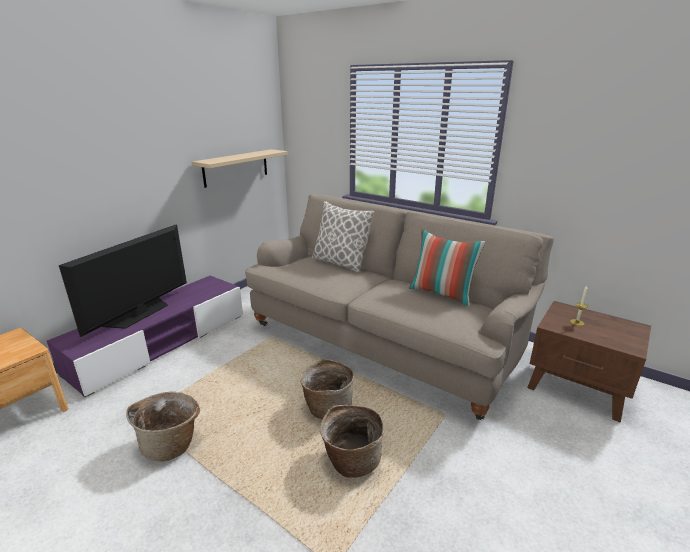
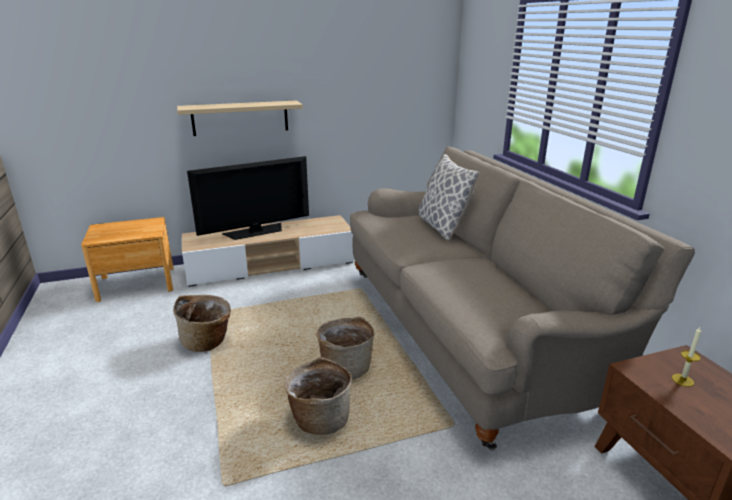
camera: 35 degrees right, 0 degrees up
(161, 343) = (271, 265): purple tv stand -> beige tv stand
(236, 167) = (389, 109): beige shelf -> beige shelf (240, 118)
(442, 294) = (510, 286): pillow -> none

